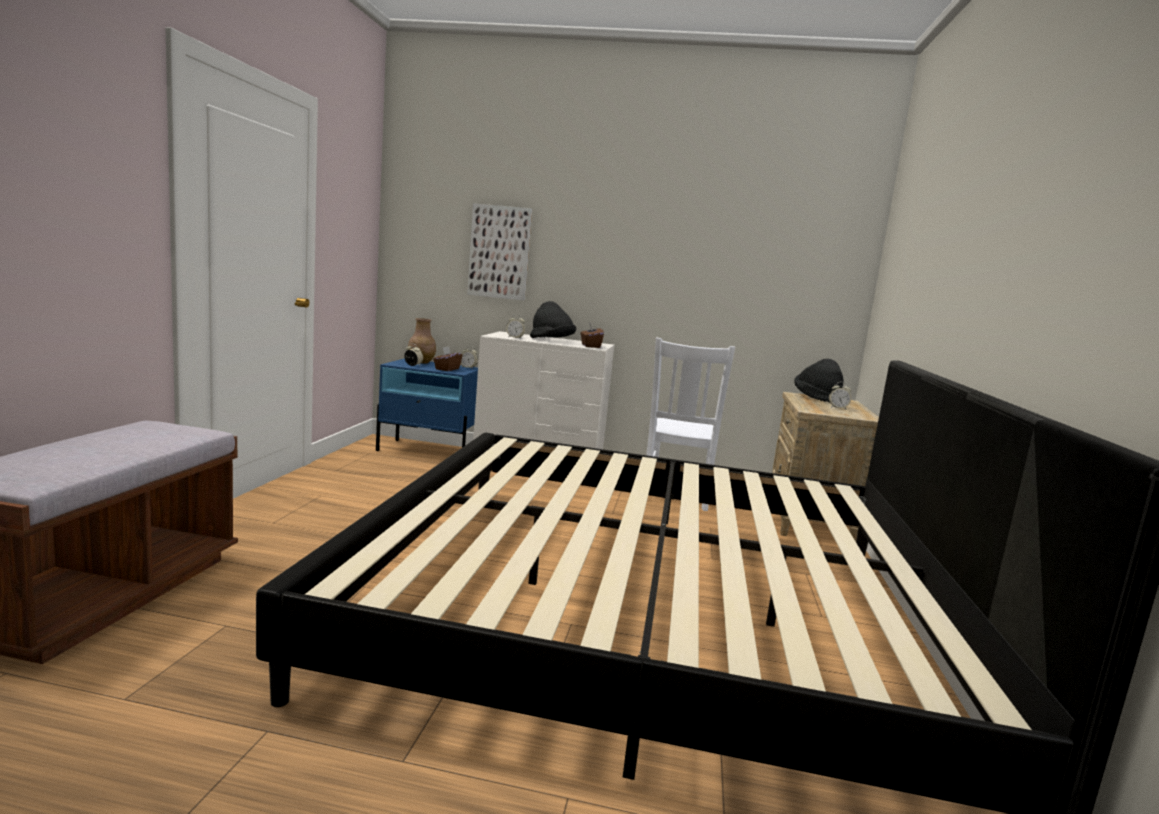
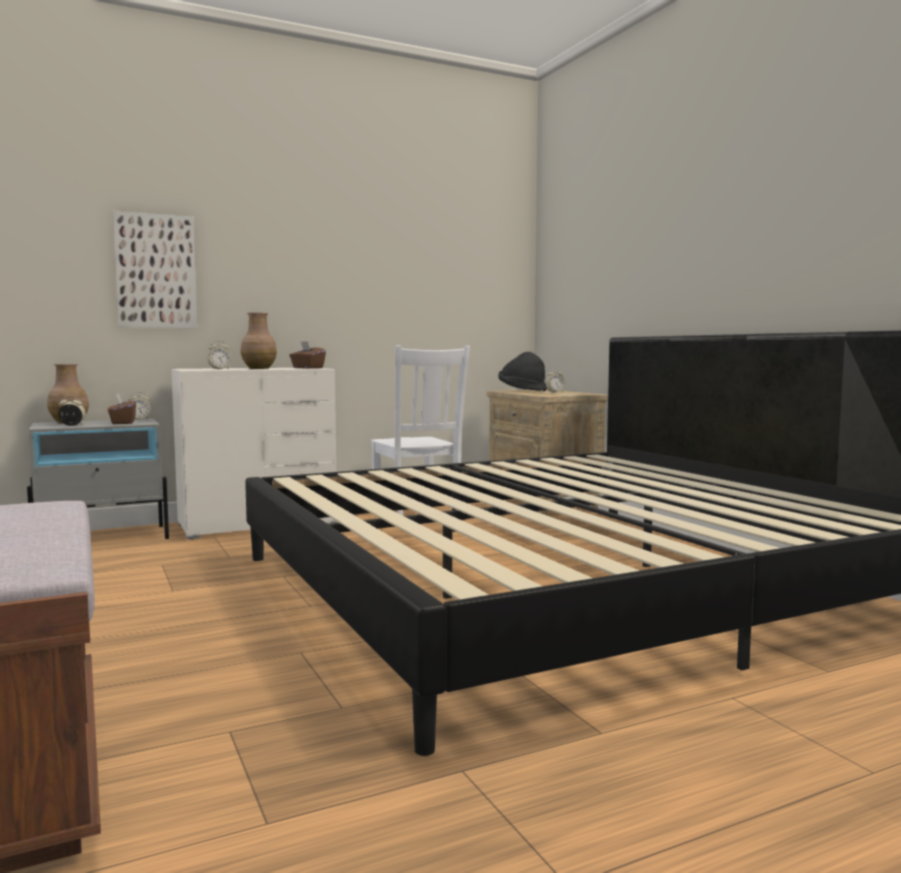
camera: 35 degrees left, 5 degrees down
(428, 451) = (102, 538): blue nightstand -> grey nightstand
(551, 341) = (259, 368): black hat -> brown vase

